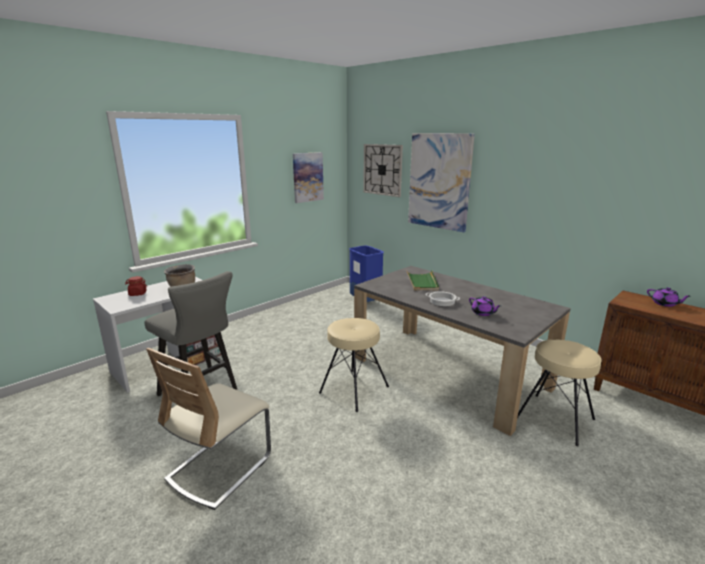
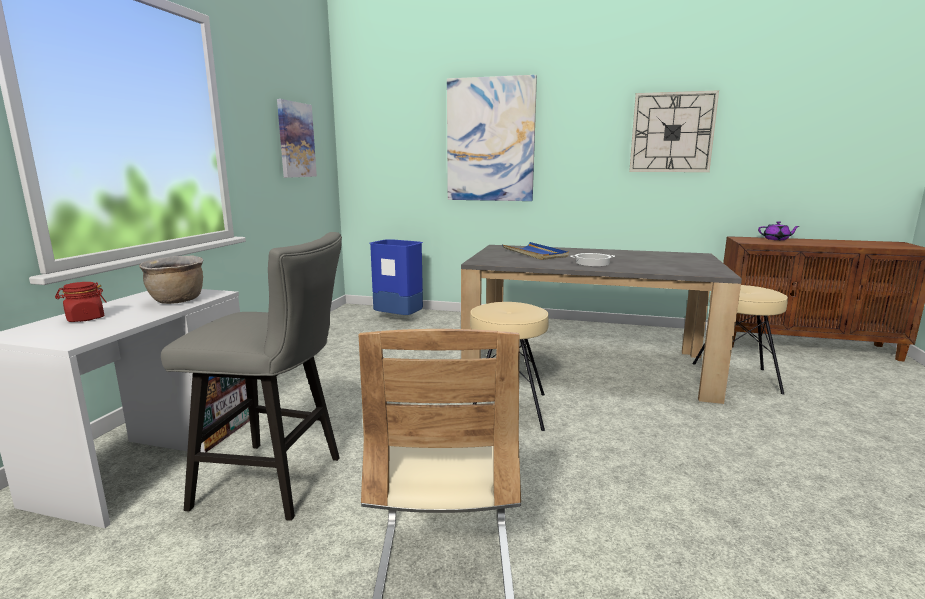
camera: 30 degrees left, 5 degrees down
(382, 170) = (399, 132): wall clock -> wall clock (672, 132)
(422, 282) = (535, 253): green tray -> blue tray
(483, 313) = (652, 265): purple teapot -> none

